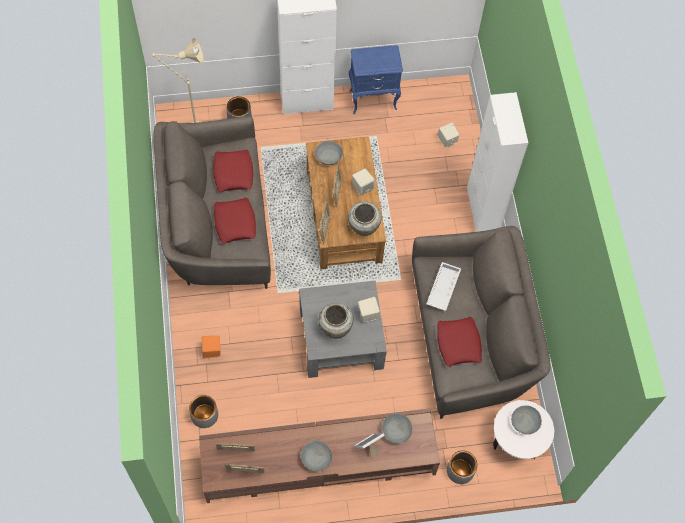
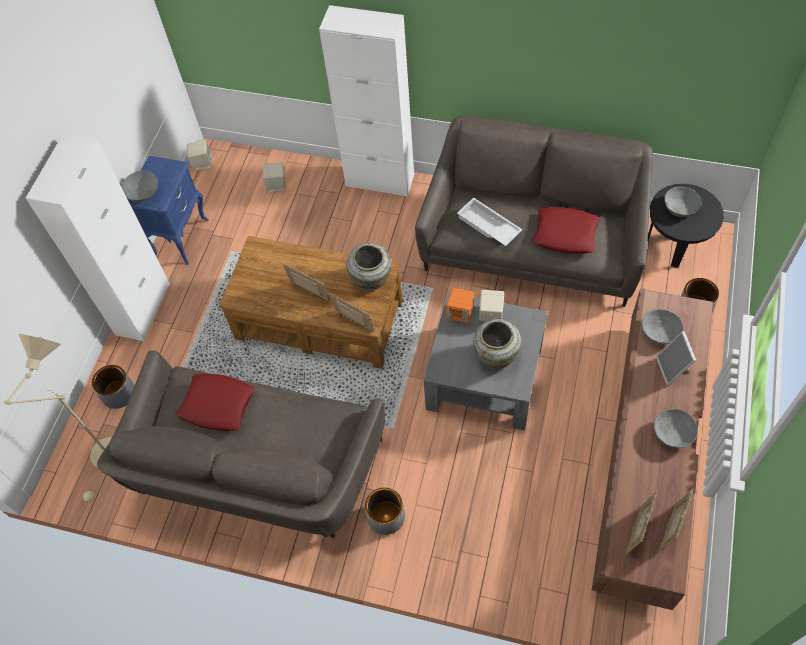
camera: 60 degrees left, 5 degrees down
(204, 415) = (535, 577): grey planter -> grey planter (385, 517)
(212, 351) = (444, 537): orange speaker -> orange speaker (460, 314)
(235, 222) = (293, 426): red pillow -> none
(329, 157) = (254, 286): grey bowl -> grey bowl (143, 192)
(362, 187) = (315, 264): beige speaker -> beige speaker (202, 163)
(516, 442) = (675, 244): white side table -> black side table

